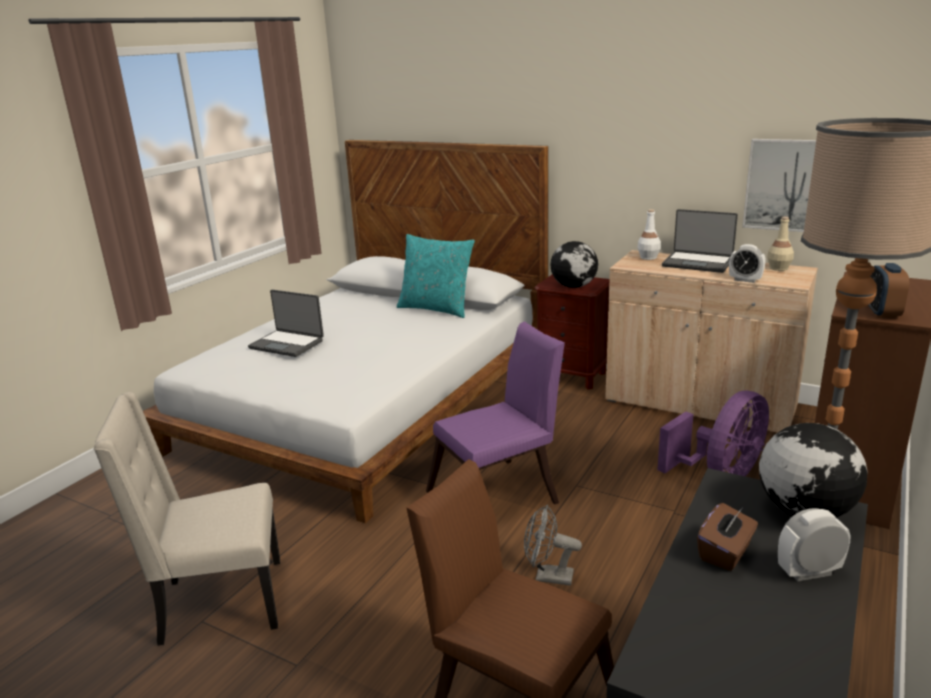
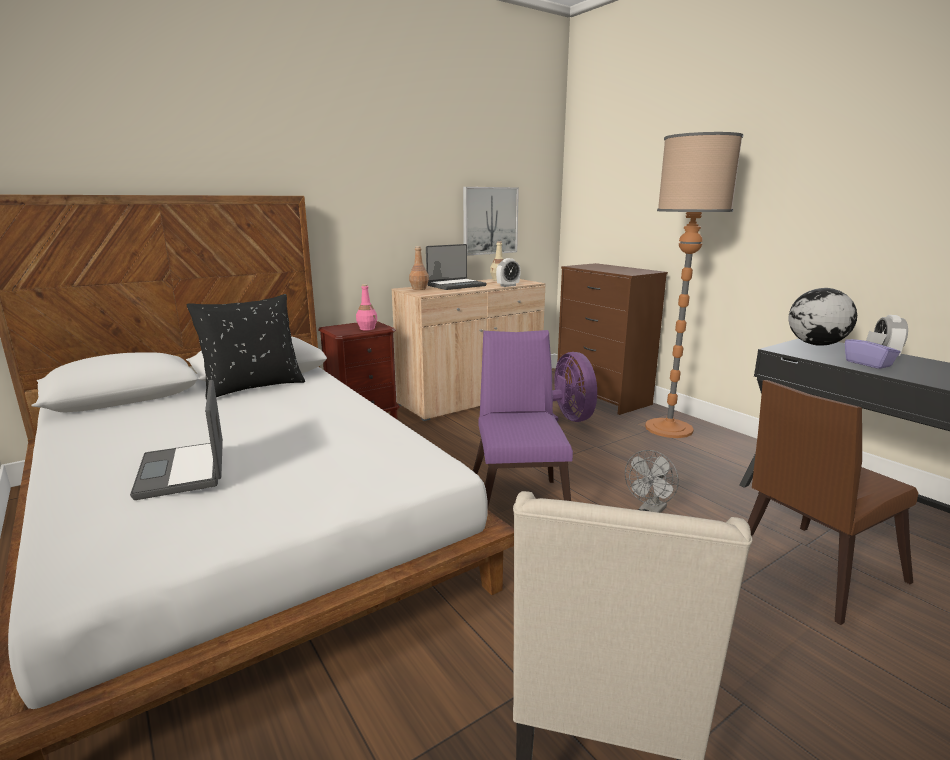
camera: 65 degrees left, 5 degrees down
(287, 344) = (184, 471): laptop -> laptop turned 105 degrees clockwise
(436, 309) = (253, 387): turquoise pillow -> black pillow
(574, 286) = (367, 328): globe -> pink bottle
(648, 257) = (419, 289): white bottle -> brown bottle
(725, 553) = (868, 364): brown tissue box -> purple tissue box
(882, 313) = (638, 272): alarm clock -> none

